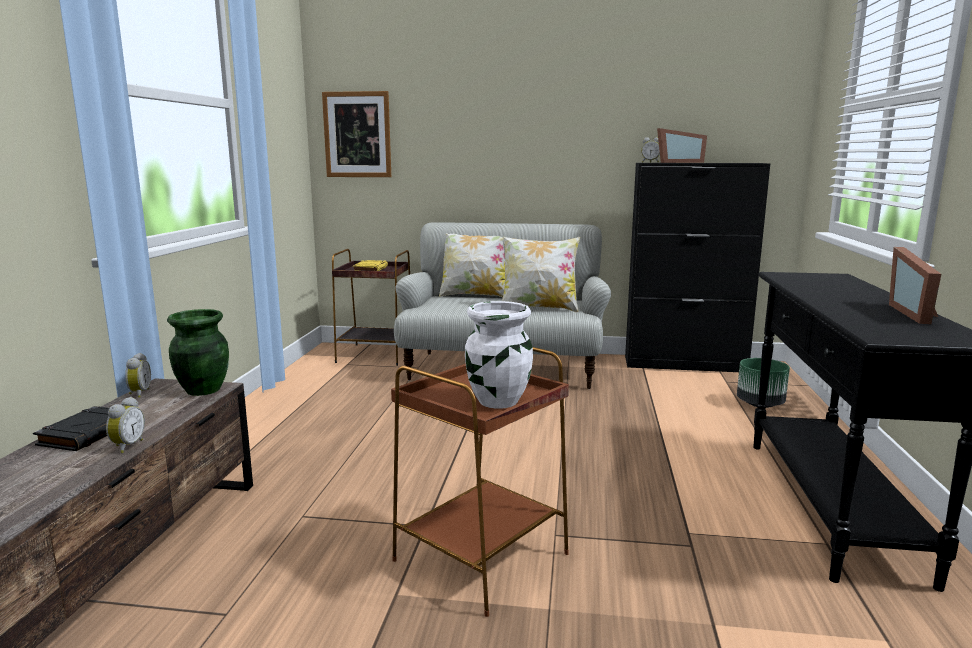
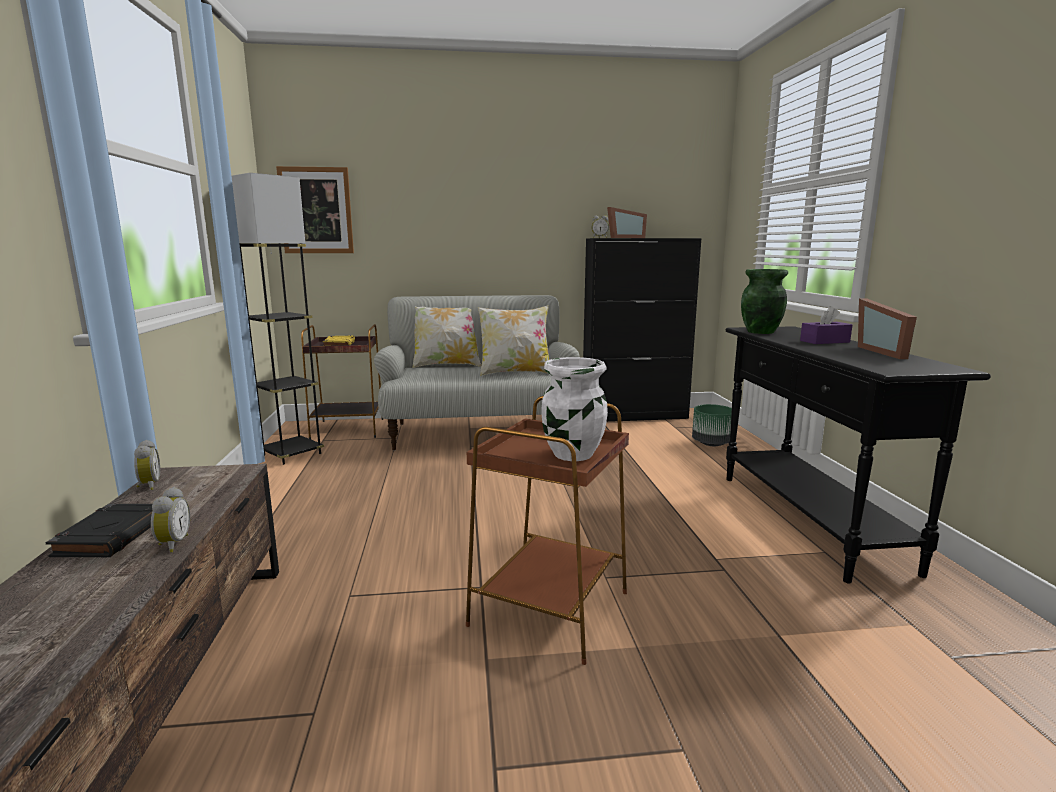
camera: 15 degrees left, 0 degrees up
(202, 390) = (224, 475): green vase -> green vase (760, 332)
(313, 375) = (292, 454): none -> grey floor lamp
(856, 295) = (824, 341): none -> purple tissue box

